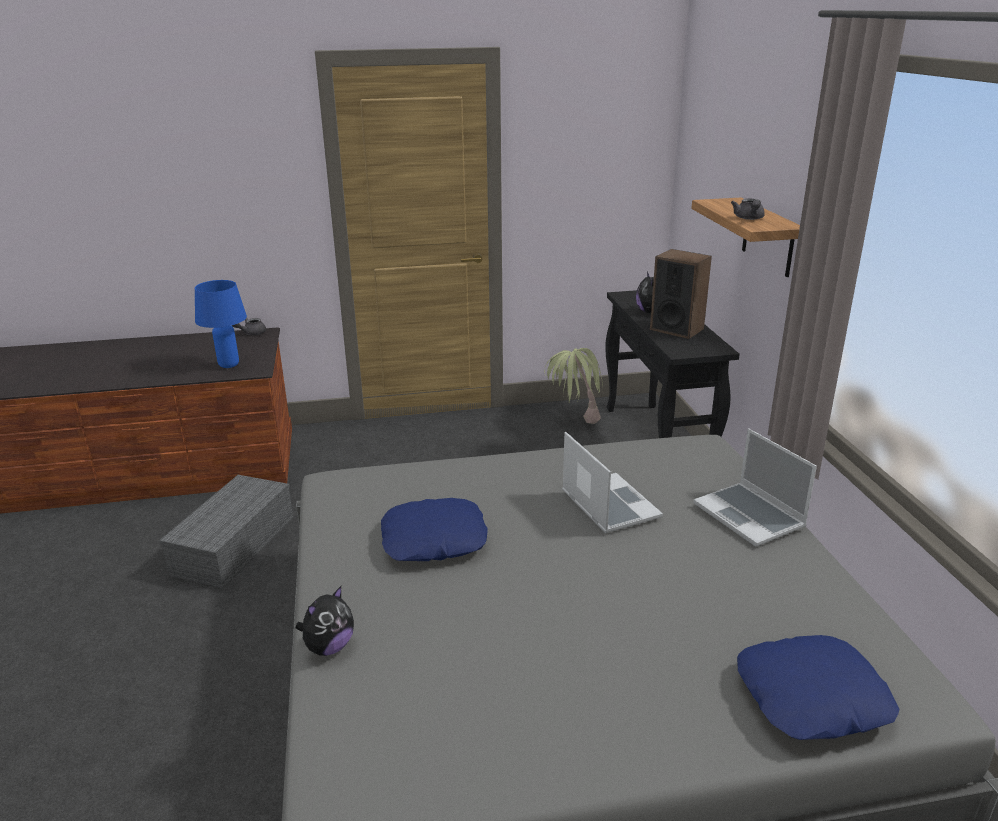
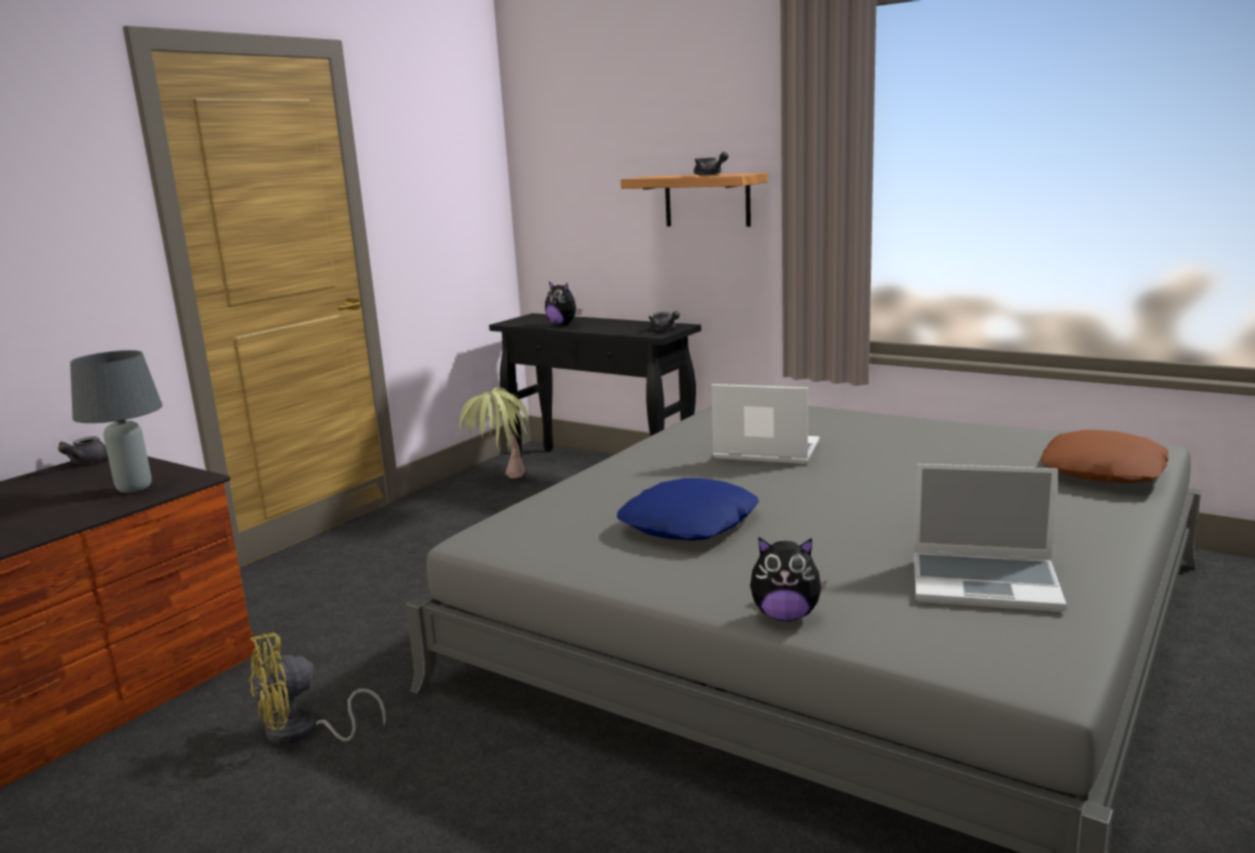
camera: 45 degrees left, 10 degrees down
(229, 365) = (135, 488): blue table lamp -> grey table lamp
(234, 546) = (303, 732): grey storage box -> yellow fan
(328, 647) = (786, 616): plush toy -> plush toy turned 105 degrees clockwise
(676, 329) = (615, 326): speaker -> none
(698, 348) = (664, 329): none -> grey teapot
(750, 516) = (865, 420): laptop -> laptop (986, 583)
(812, 698) = (1104, 470): blue pillow -> brown pillow

